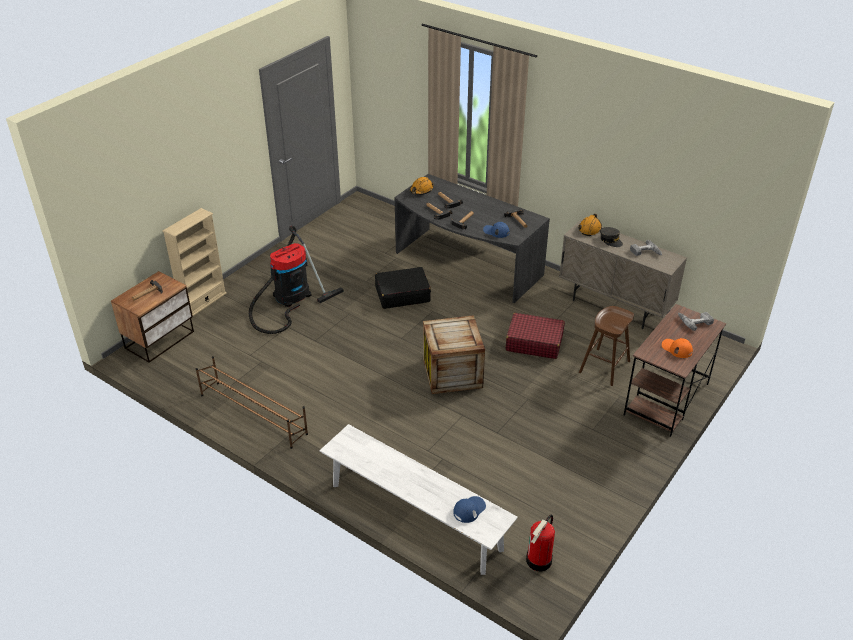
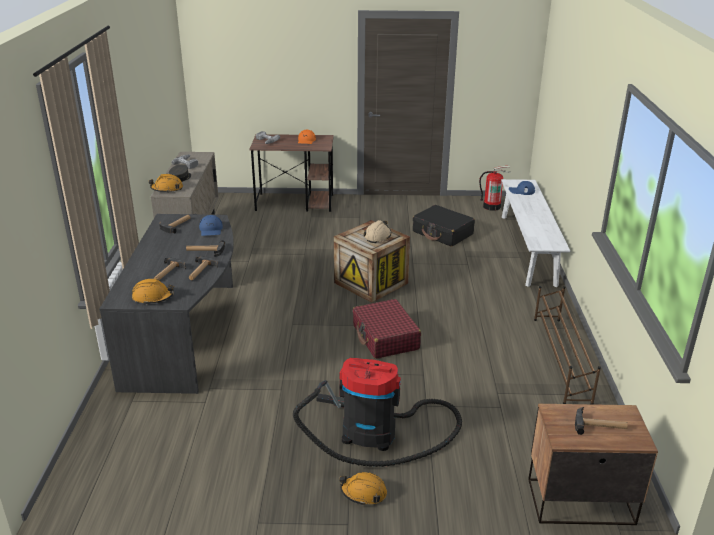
camera: 125 degrees left, 10 degrees down
(203, 302) = (472, 511): beige bookcase -> none
(257, 276) = (363, 493): none -> orange hard hat
(402, 294) = (282, 353): black suitcase -> black suitcase (442, 233)
(449, 337) = (377, 236): none -> beige hard hat
(534, 342) = (284, 261): red suitcase -> red suitcase (385, 337)
(604, 367) = (283, 228): brown stool -> none

